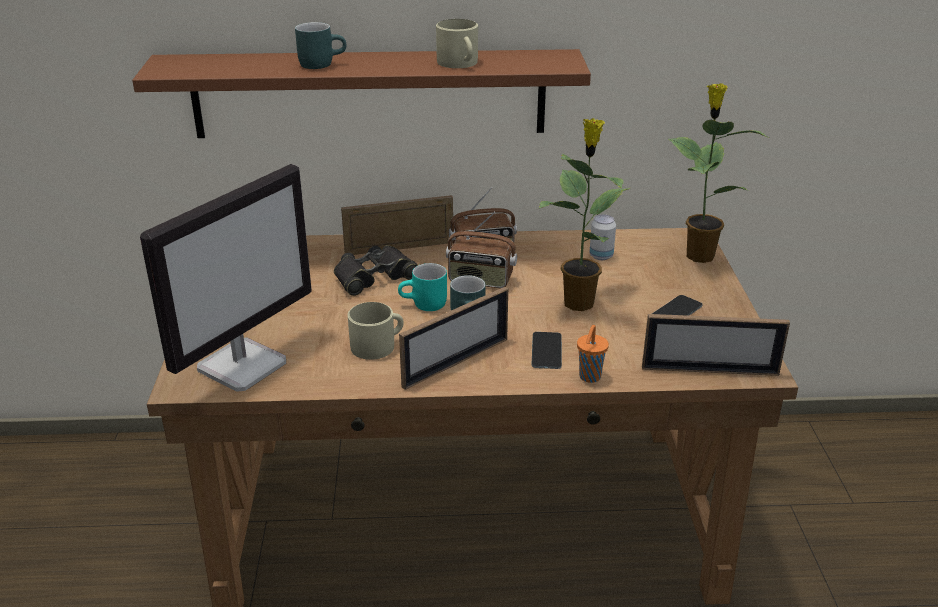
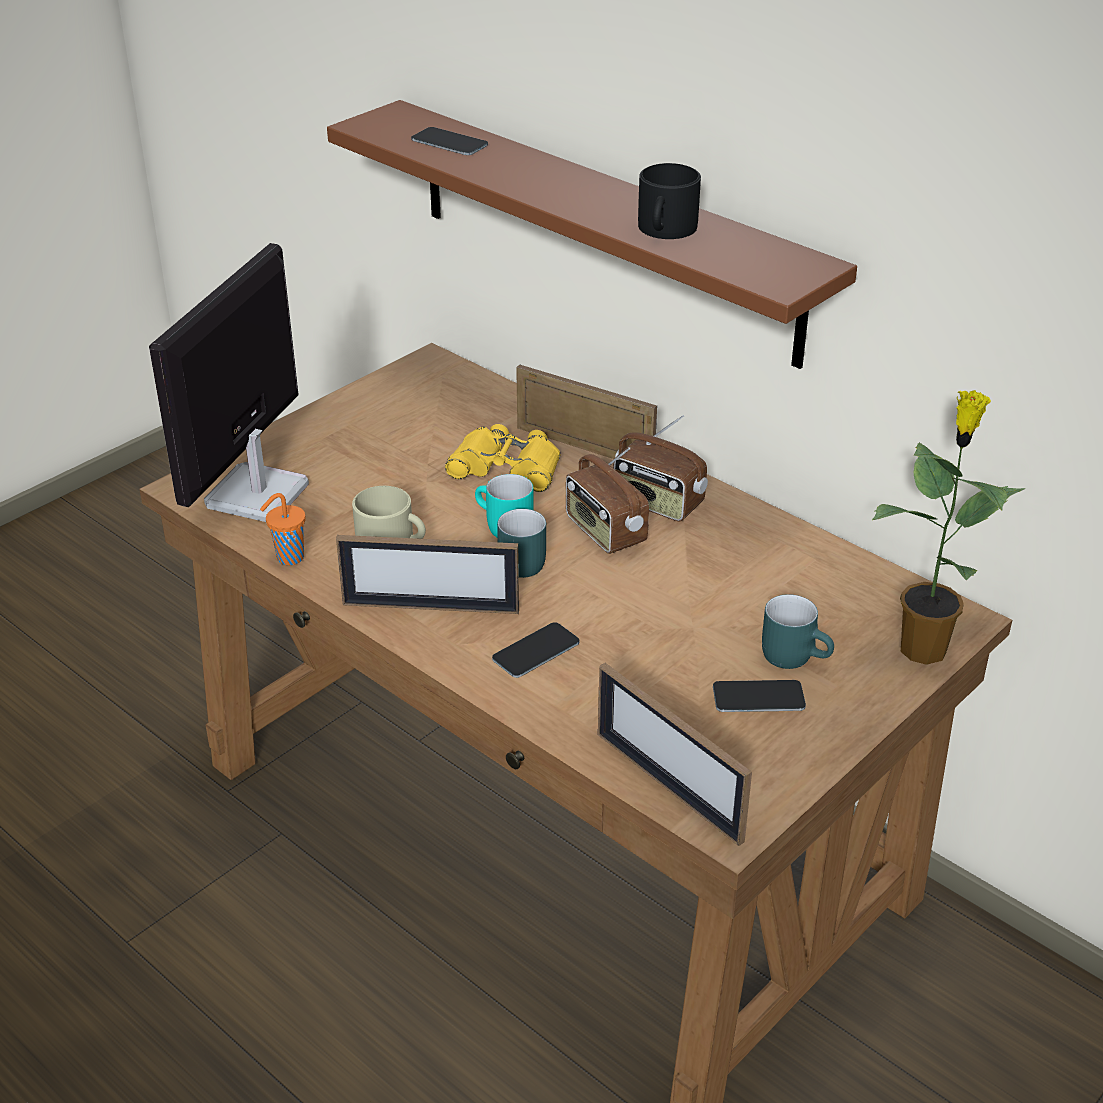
camera: 45 degrees right, 5 degrees up
(239, 64) = (449, 142): none -> phone
(243, 365) = (256, 496): monitor -> monitor turned 120 degrees clockwise
(321, 63) = (524, 172): turquoise mug -> turquoise mug (795, 656)
(374, 277) = (506, 468): black binoculars -> yellow binoculars
(459, 63) = (665, 229): beige mug -> black mug
(579, 301) = (667, 618): potted plant -> none
(589, 377) = (528, 706): orange cup -> orange cup (288, 558)
(601, 256) = (792, 579): can -> none

